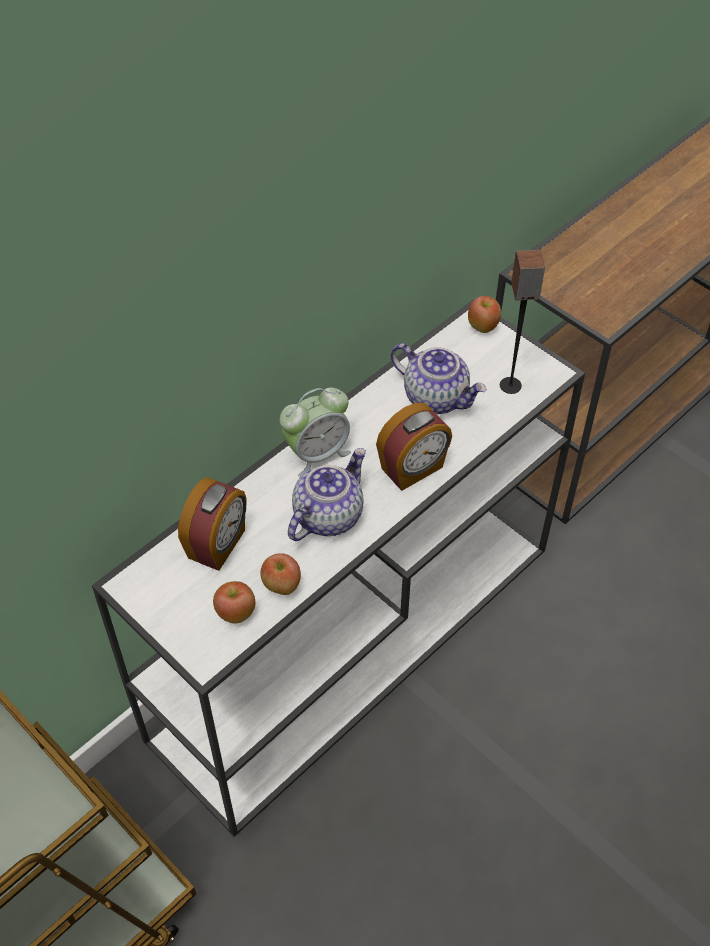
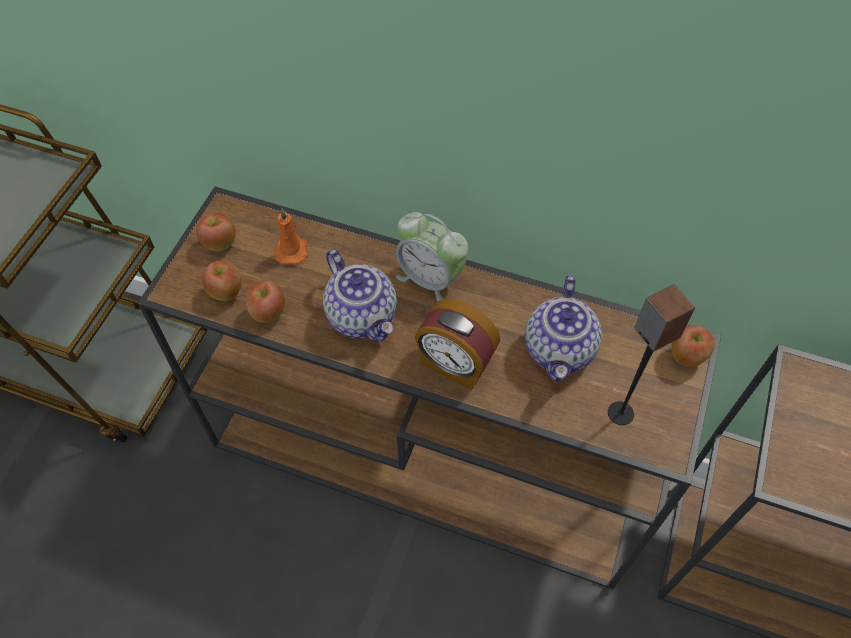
camera: 65 degrees right, 5 degrees up
(172, 601) = (220, 243): none -> apple
(218, 544) = (291, 250): alarm clock -> orange candle
(327, 515) = (363, 316): teapot -> teapot turned 45 degrees clockwise
(357, 637) = (430, 459): white console table -> brown console table

